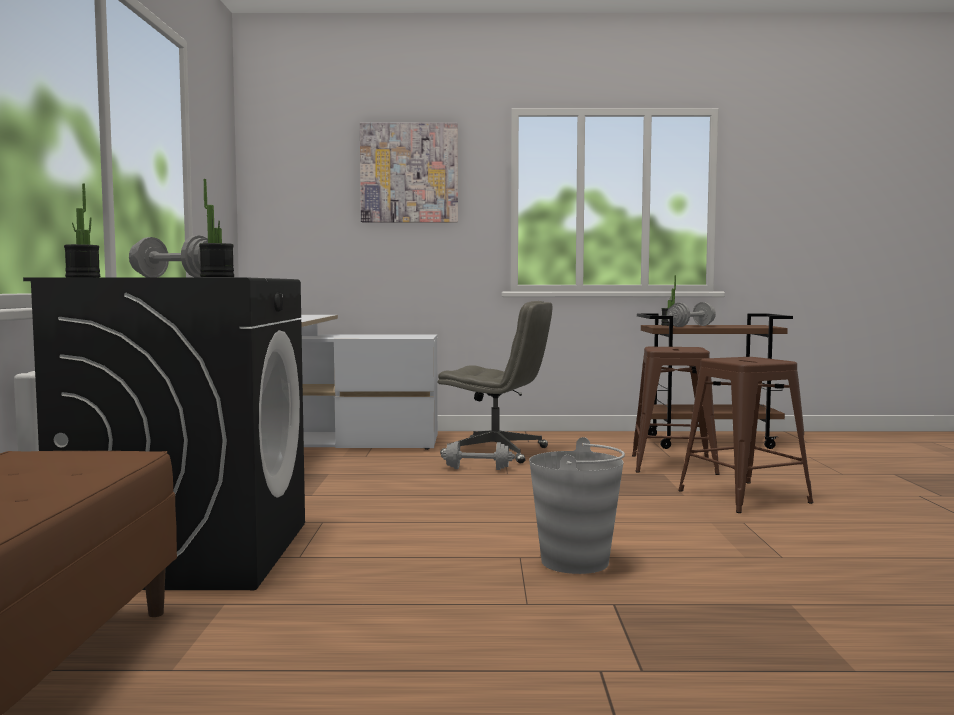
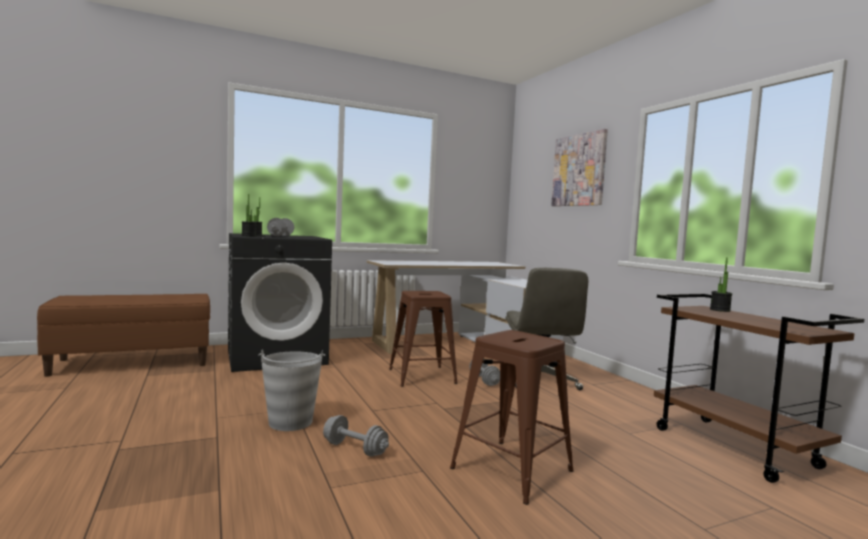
camera: 65 degrees right, 0 degrees up
(674, 465) = (595, 436): brown stool -> brown stool (421, 376)
(691, 326) = (719, 314): grey dumbbell -> grey dumbbell (355, 449)

